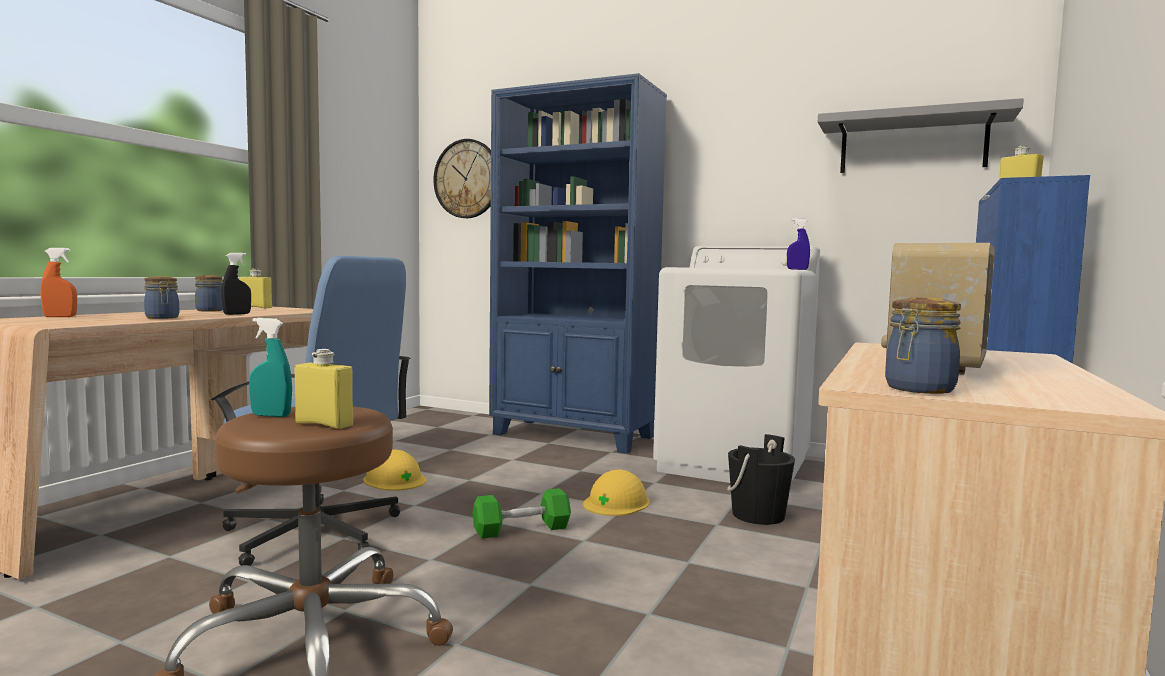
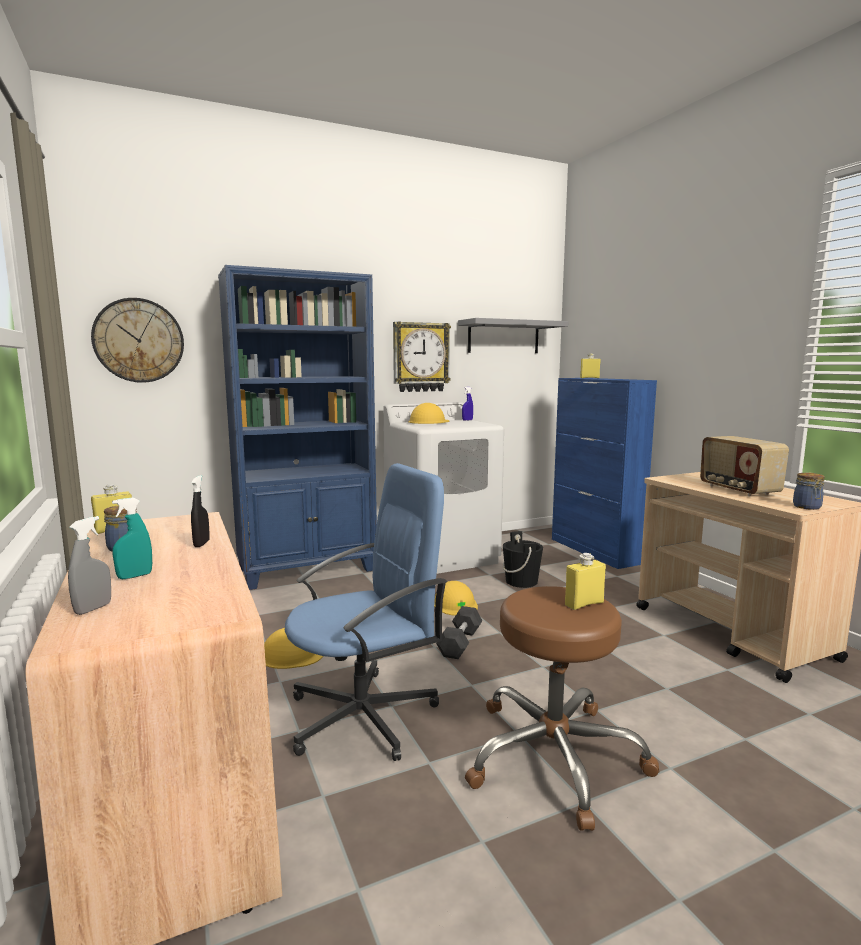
camera: 50 degrees left, 5 degrees up
(60, 317) = (93, 609): orange spray bottle -> grey spray bottle
(162, 318) = (200, 570): jar -> none
(271, 415) = (539, 613): turquoise spray bottle -> turquoise spray bottle (135, 576)
(521, 529) = (460, 643): green dumbbell -> black dumbbell
(726, 266) = (428, 421): none -> yellow hard hat
(760, 183) = (420, 357): none -> wall clock

